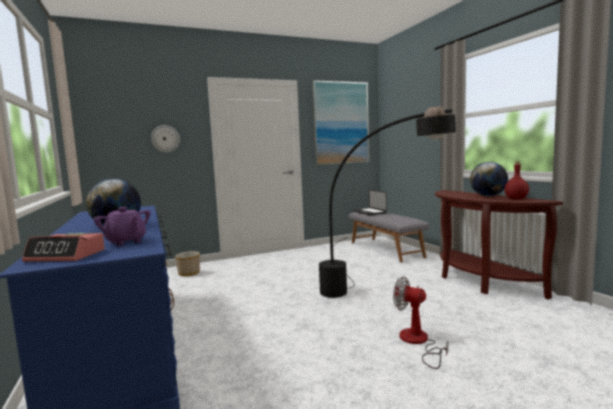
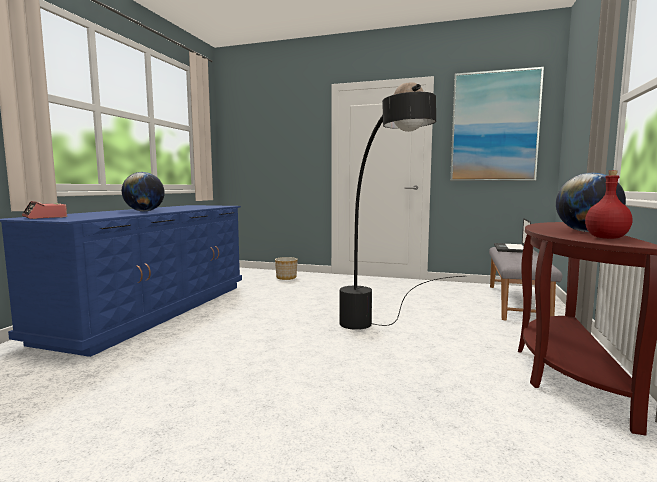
camera: 40 degrees right, 0 degrees up
(126, 242) = (95, 216): purple teapot -> none
(165, 139) = (289, 148): wall clock -> none
(417, 342) = (322, 392): fan -> none

